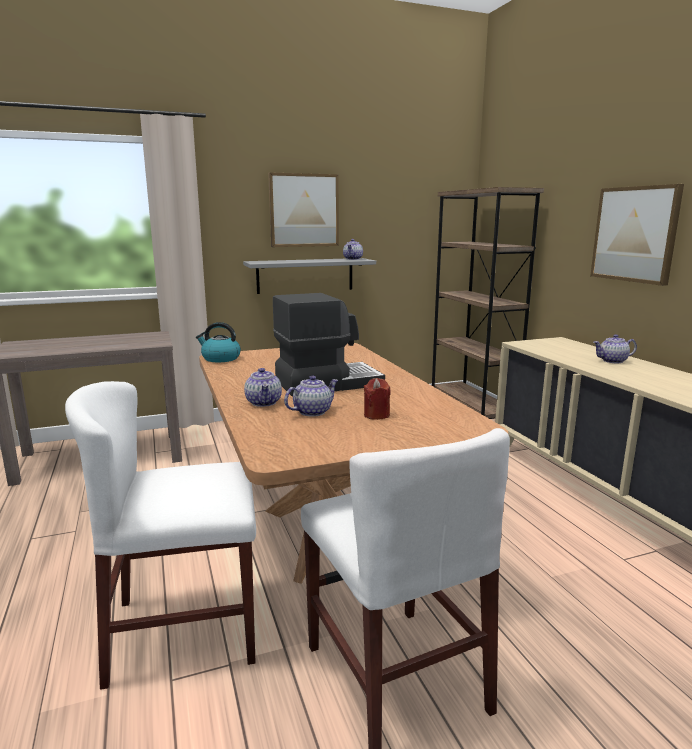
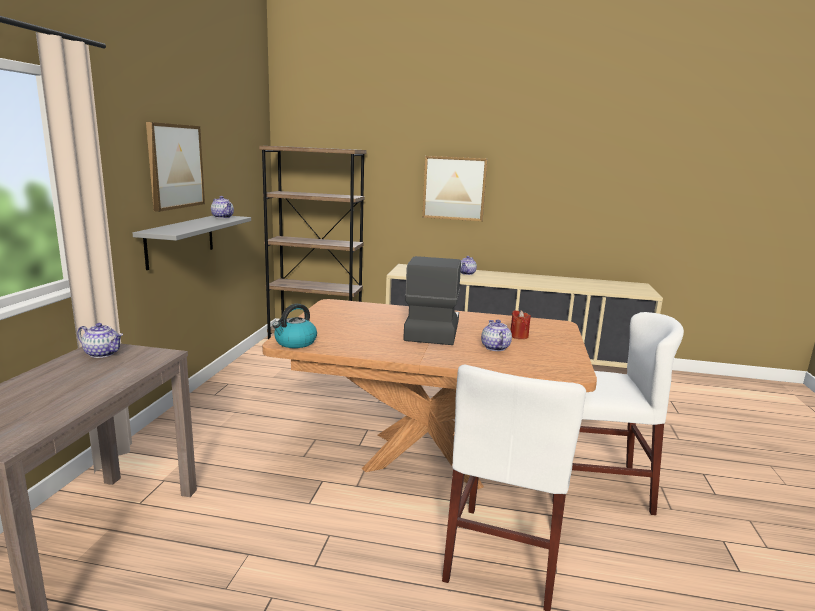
camera: 60 degrees left, 0 degrees up
(264, 402) = (457, 355): teapot -> teapot (103, 353)

